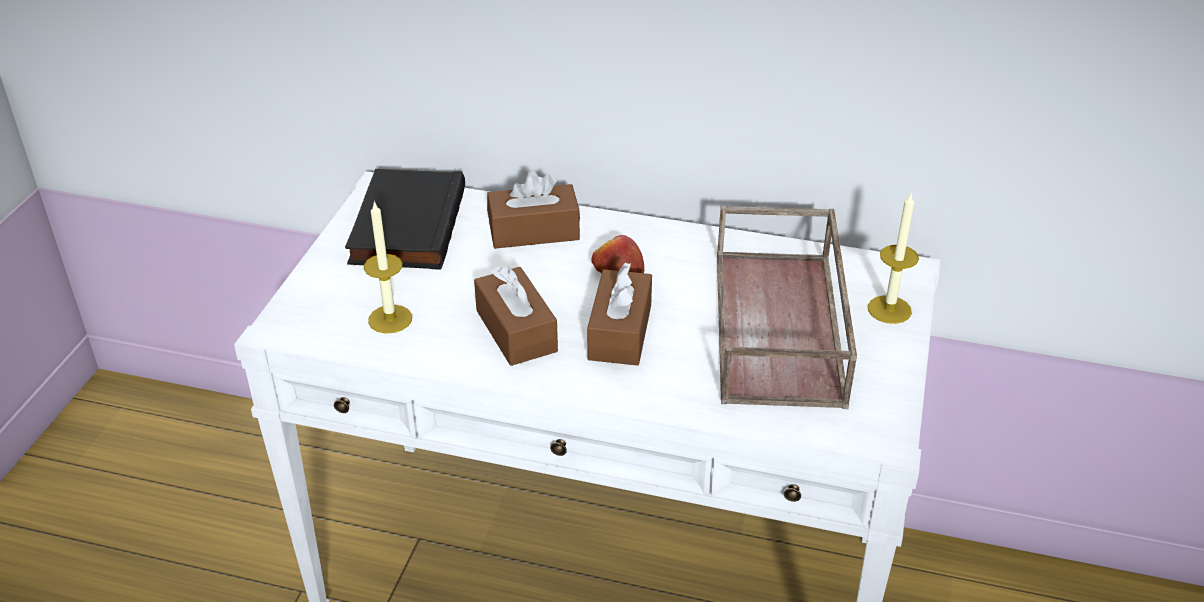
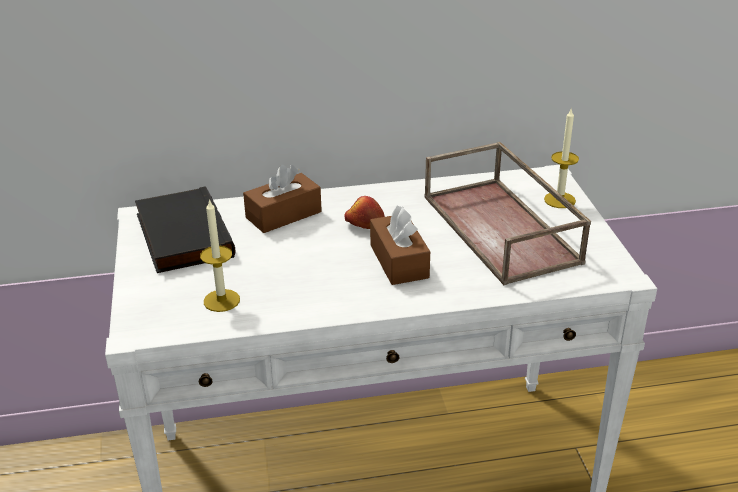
camera: 25 degrees left, 5 degrees down
(516, 331) = (324, 281): brown tissue box -> none

